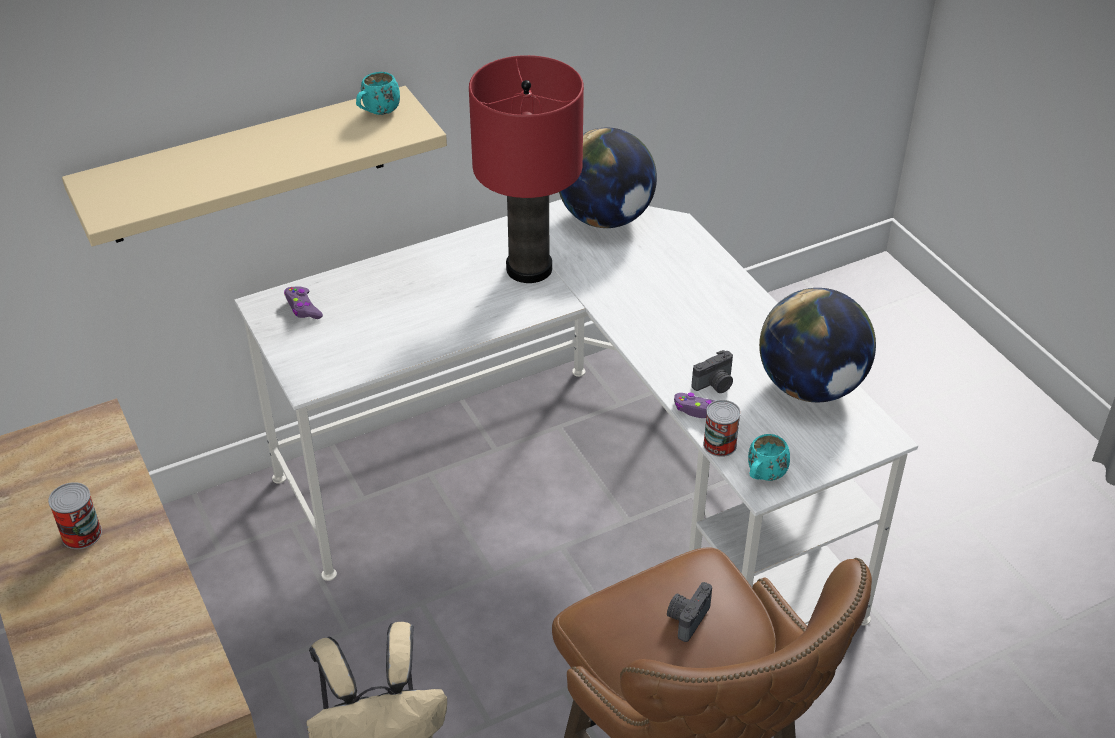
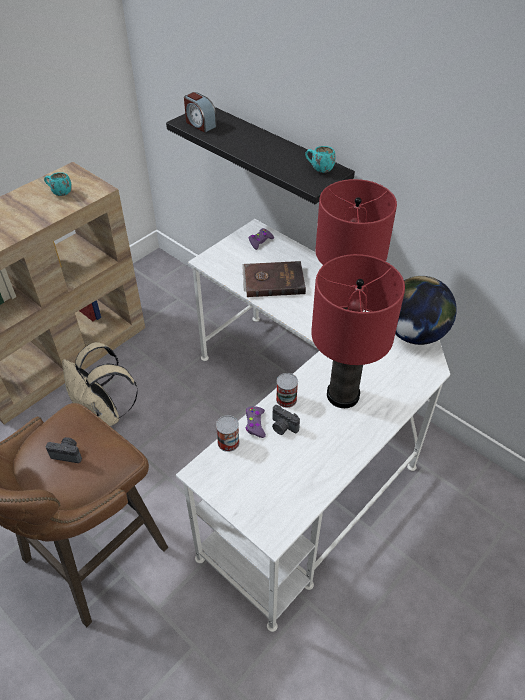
camera: 70 degrees right, 5 degrees up
(81, 534) = (31, 208): can -> can (286, 399)
(135, 197) = (200, 124): none -> alarm clock
(247, 166) = (275, 156): beige shelf -> black shelf
(412, 318) = (273, 281): none -> brown book
(684, 313) = (343, 395): none -> red table lamp
(763, 476) = (208, 472): turquoise mug -> turquoise mug (59, 193)
(810, 386) = (305, 481): globe -> none

